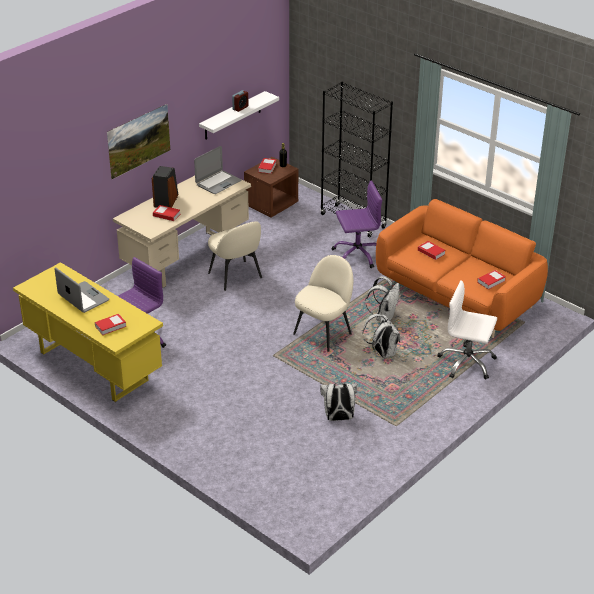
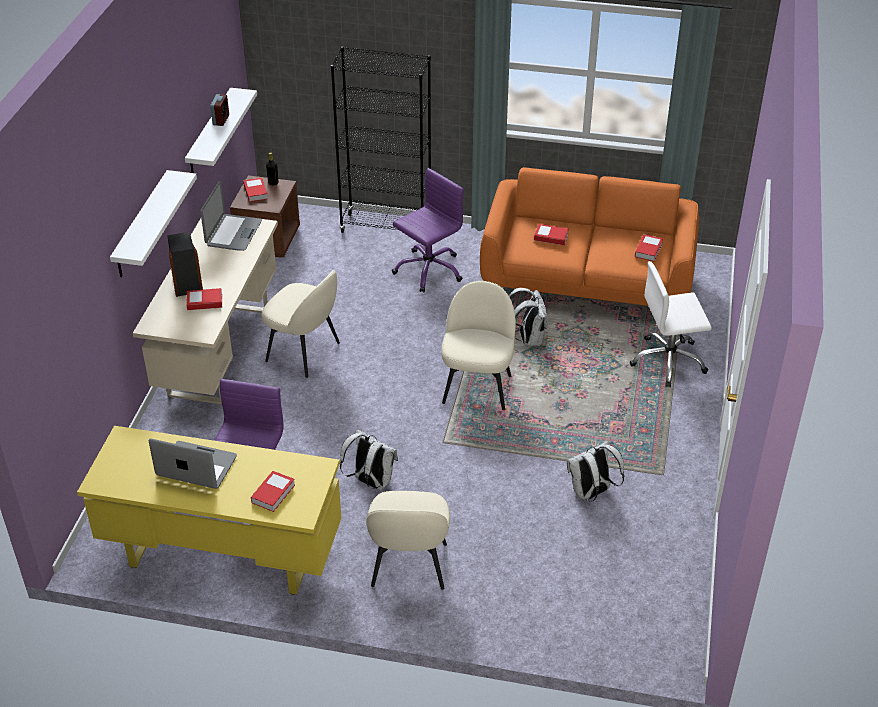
camera: 30 degrees left, 5 degrees up
(140, 153) = (141, 225): picture -> white shelf
(190, 413) = (409, 567): none -> beige chair
(382, 353) = (567, 386): white backpack -> white backpack (370, 482)

